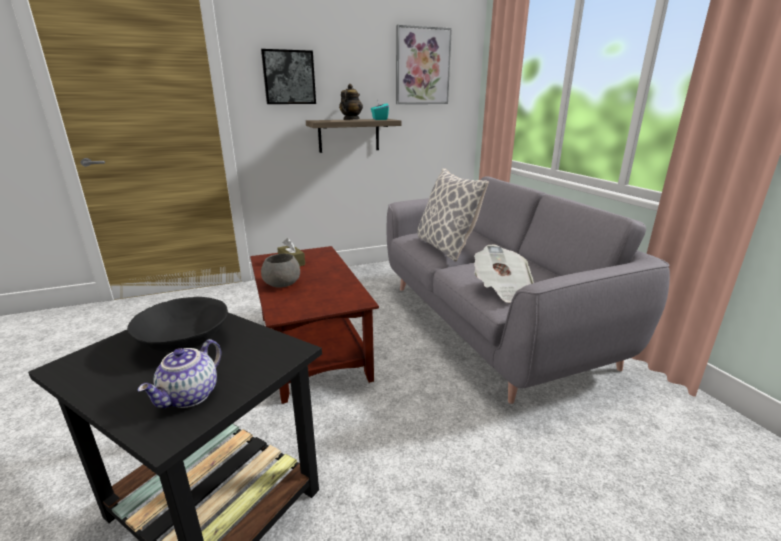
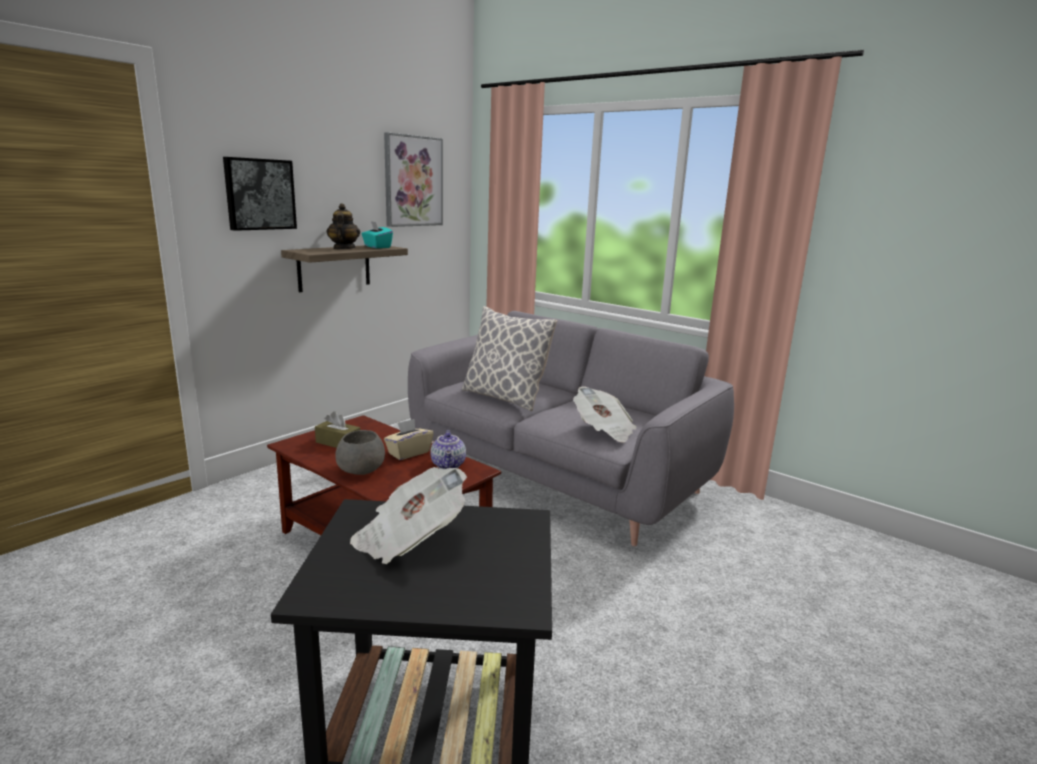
camera: 30 degrees left, 5 degrees down
(185, 342) = (409, 539): black bowl -> newspaper
(190, 396) = (495, 578): teapot -> teapot (449, 465)
(327, 278) = (408, 453): none -> beige tissue box

